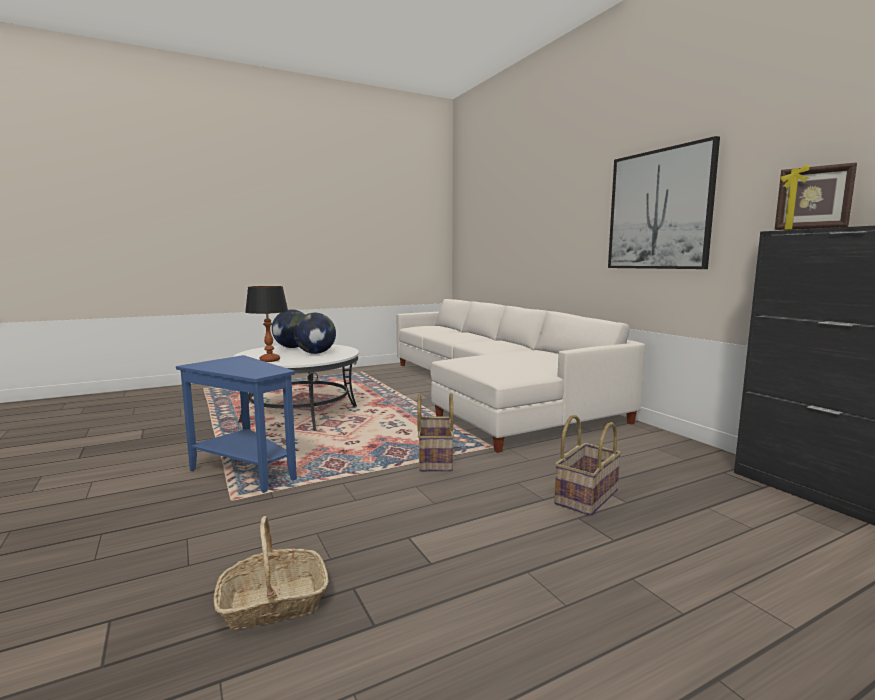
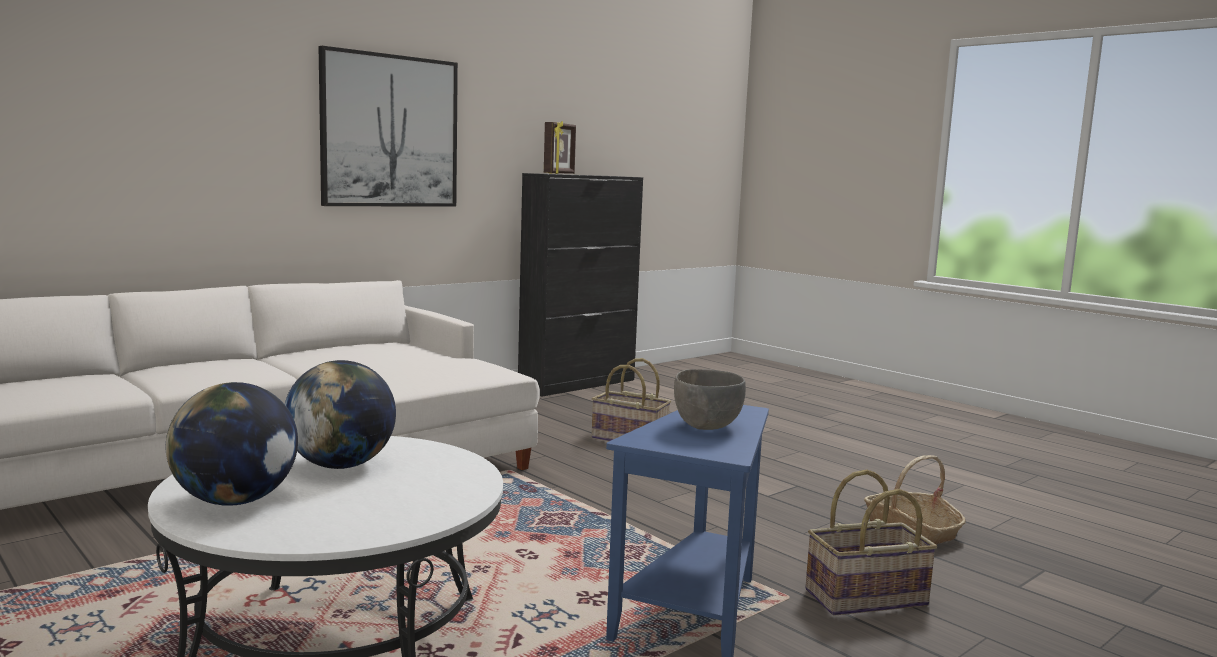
camera: 105 degrees left, 0 degrees up
(241, 366) = (707, 426): none -> grey bowl
(270, 360) = (444, 491): table lamp -> none
(434, 459) = (569, 497): basket -> basket (866, 598)

